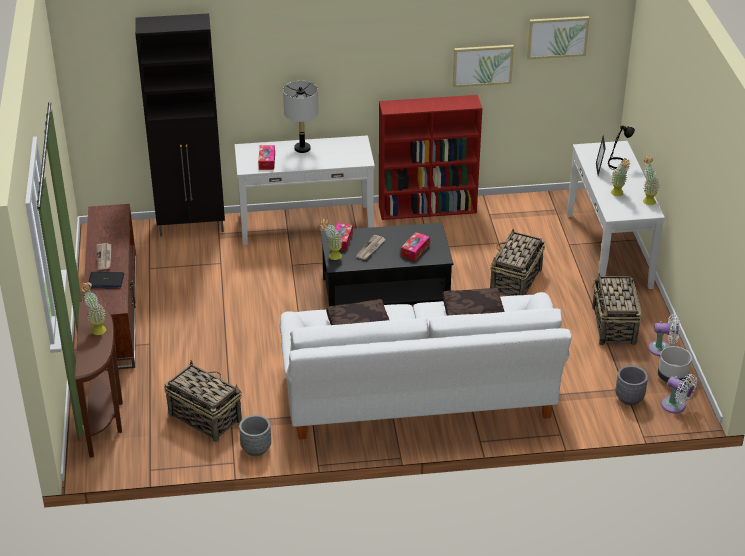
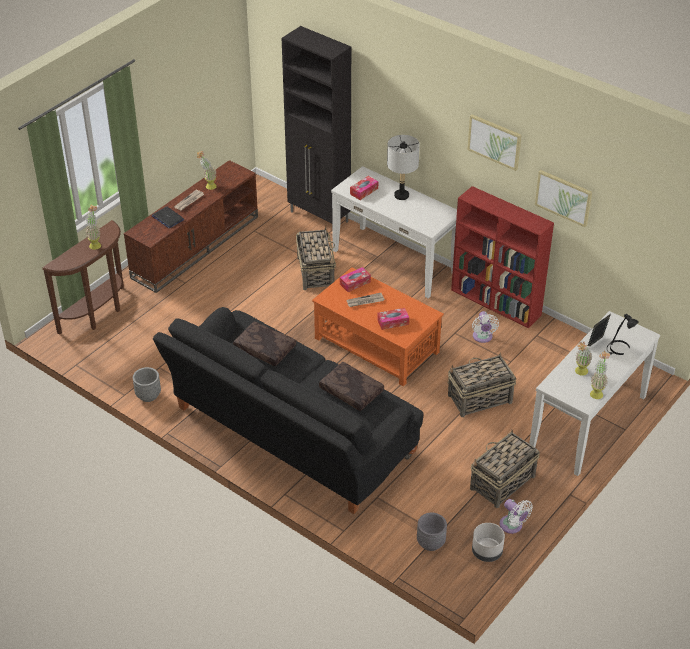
camera: 45 degrees right, 5 degrees up
(204, 417) = (149, 353): basket -> basket (315, 272)
(332, 257) = (331, 290): potted plant -> potted plant (208, 185)
(384, 292) = (376, 345): black coffee table -> orange coffee table
(419, 398) = (290, 435): white sofa -> black sofa
(557, 37) = (633, 204): picture -> picture (494, 141)
(676, 406) = (455, 575): white fan -> white fan (482, 337)

